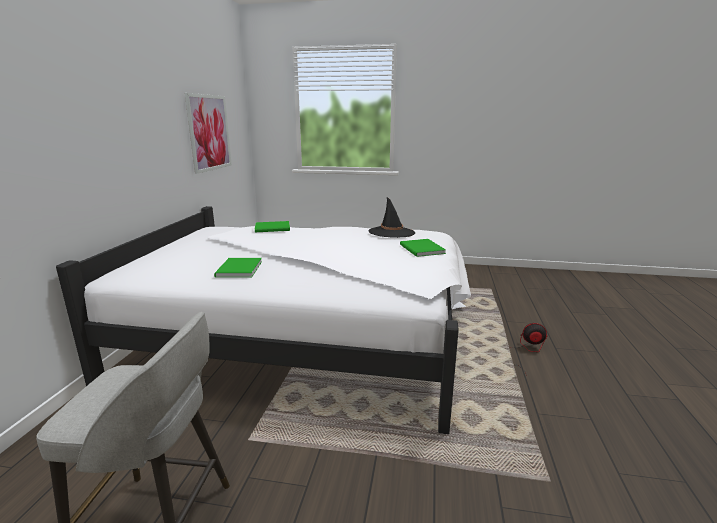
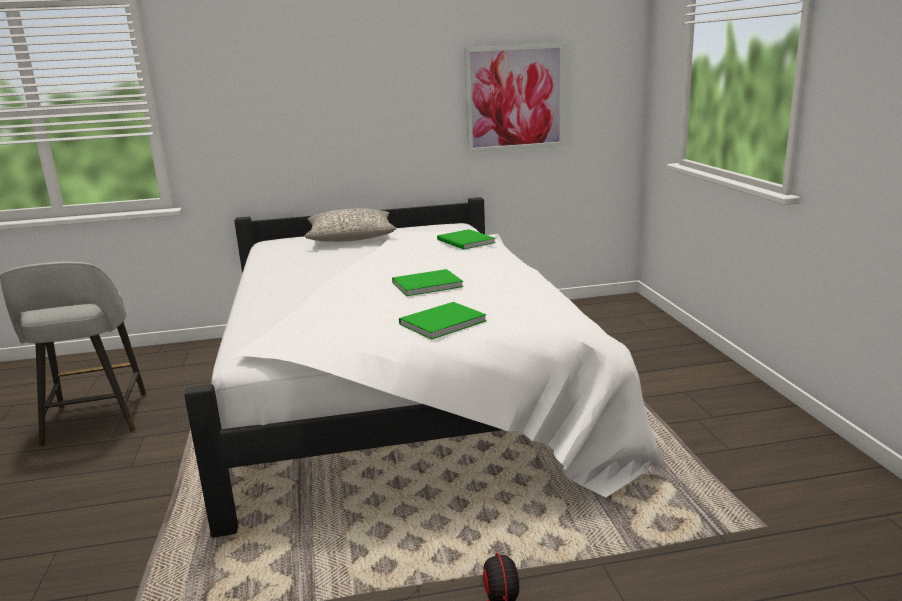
camera: 70 degrees right, 0 degrees up
(180, 251) = (351, 238): none -> grey pillow
(237, 269) = (306, 266): green book -> green book (424, 284)
(391, 232) = (519, 293): black hat -> none

